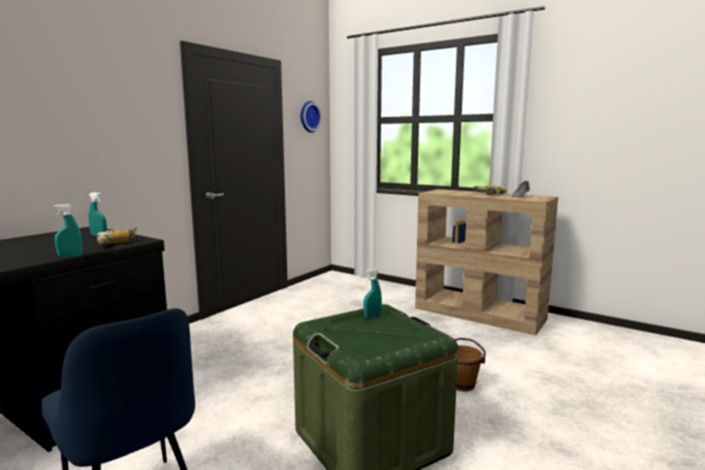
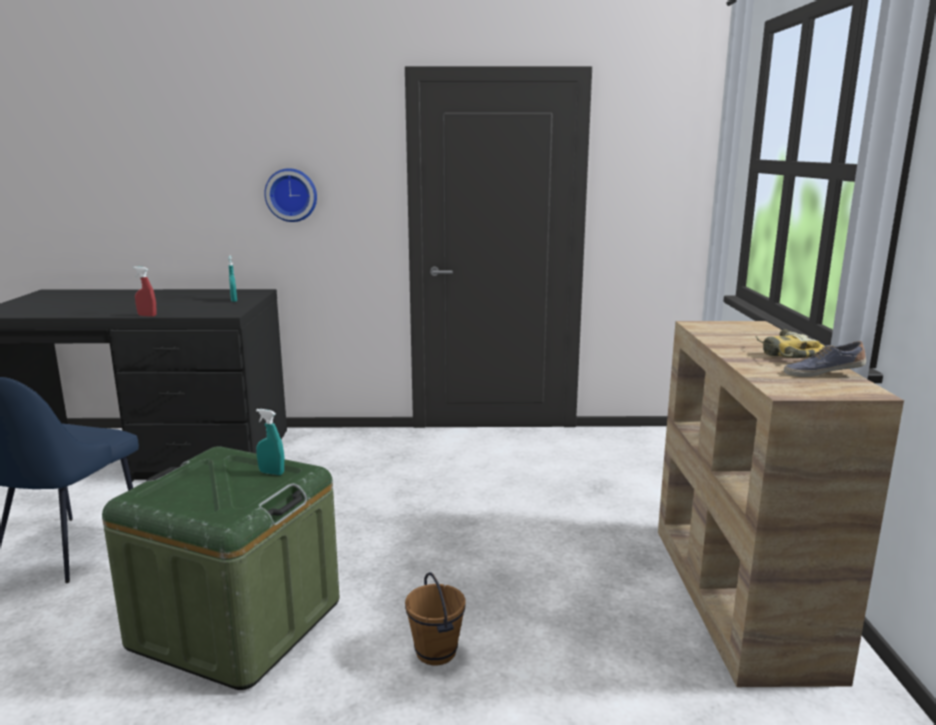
camera: 55 degrees right, 5 degrees up
(70, 256) = (147, 315): turquoise spray bottle -> red spray bottle
(118, 243) = (210, 311): power drill -> none
(308, 117) = (654, 156): wall clock -> wall clock (291, 195)

